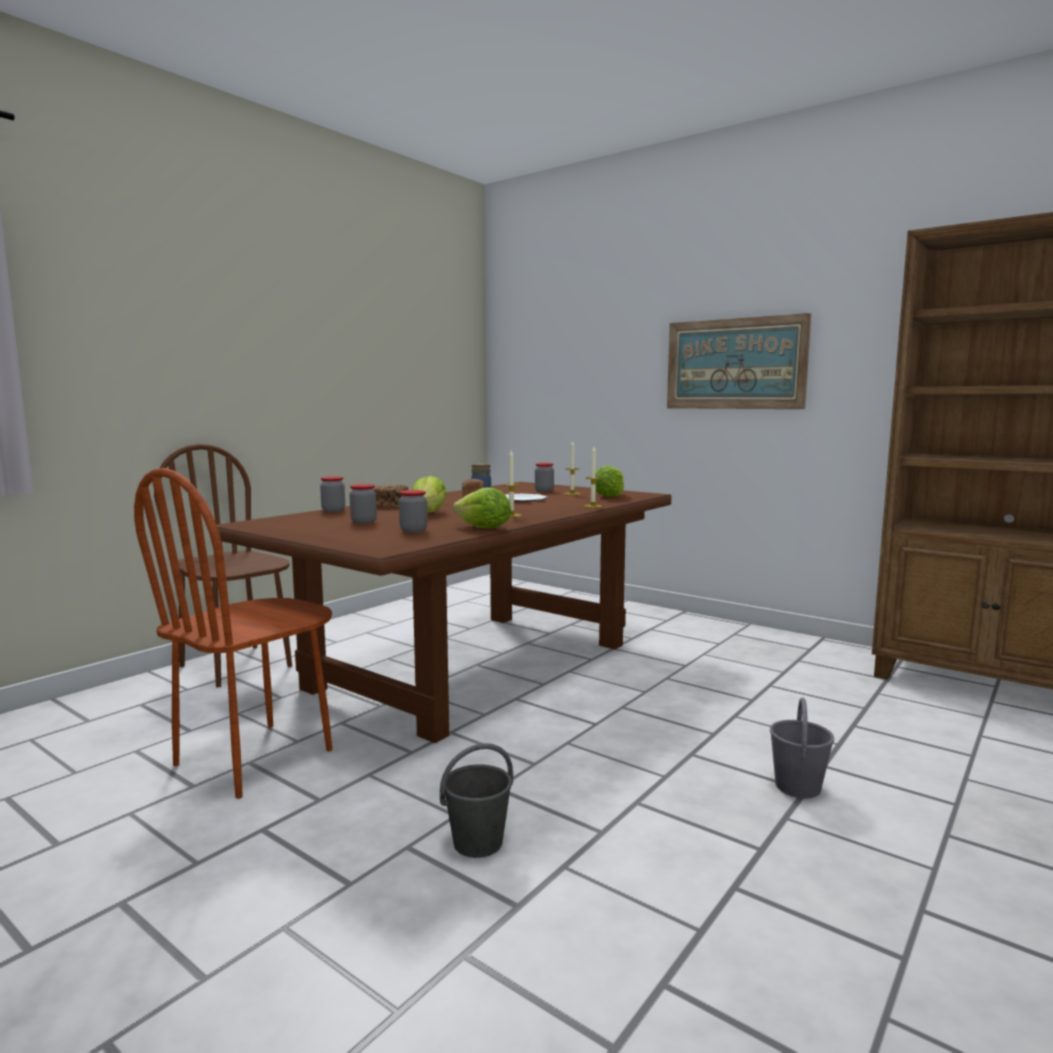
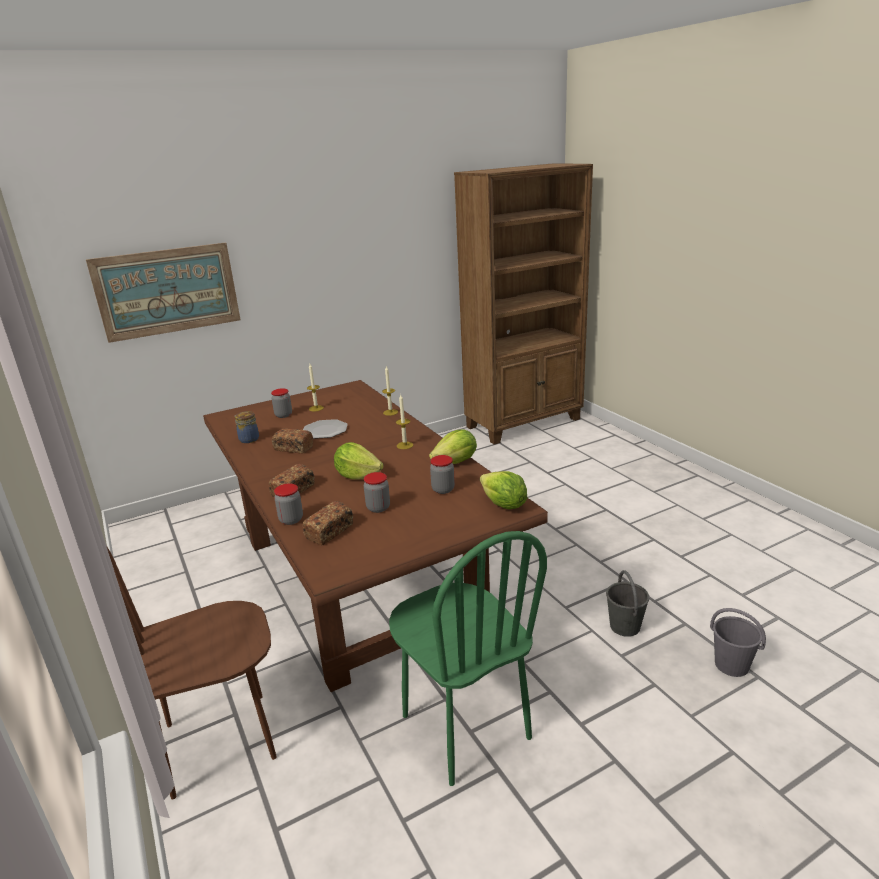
camera: 65 degrees left, 15 degrees up
(255, 758) = (464, 727): brown chair -> green chair
(313, 518) = (329, 532): none -> bread
(608, 496) = (347, 399): lettuce -> lettuce (503, 505)
(734, 364) = (340, 261): picture -> picture (167, 291)
(797, 787) = (603, 510): grey bucket -> grey bucket (732, 665)

